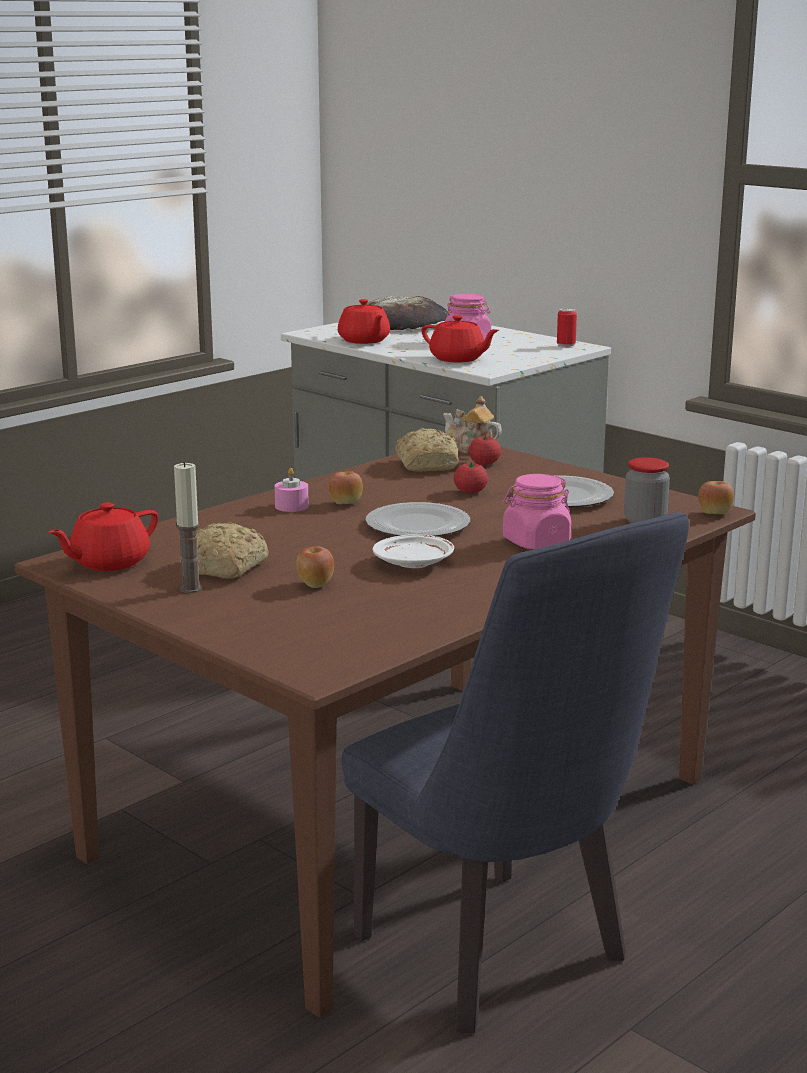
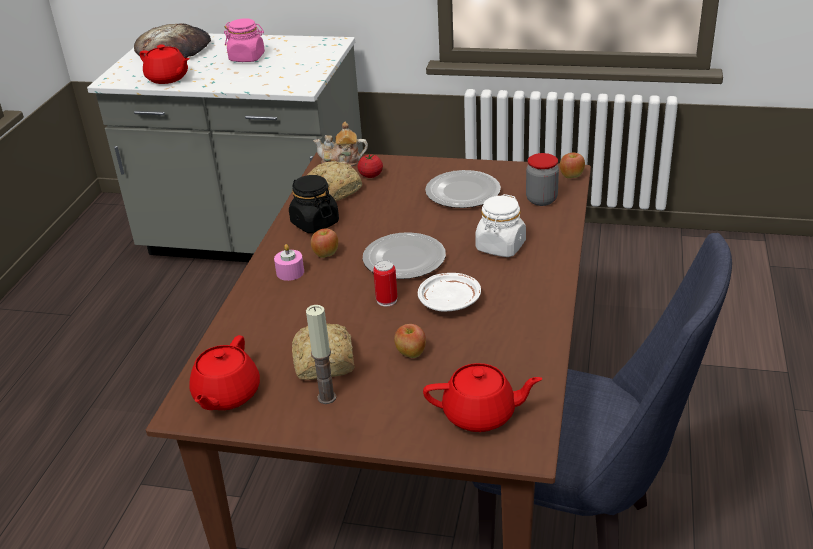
camera: 30 degrees left, 15 degrees up
(370, 481) = (314, 223): none -> black jar
(458, 359) = (266, 80): red teapot -> red teapot (481, 414)
(470, 491) = (396, 209): tomato -> none
(535, 542) = (500, 247): pink jar -> white jar
(566, 346) = (323, 44): can -> can (386, 300)

